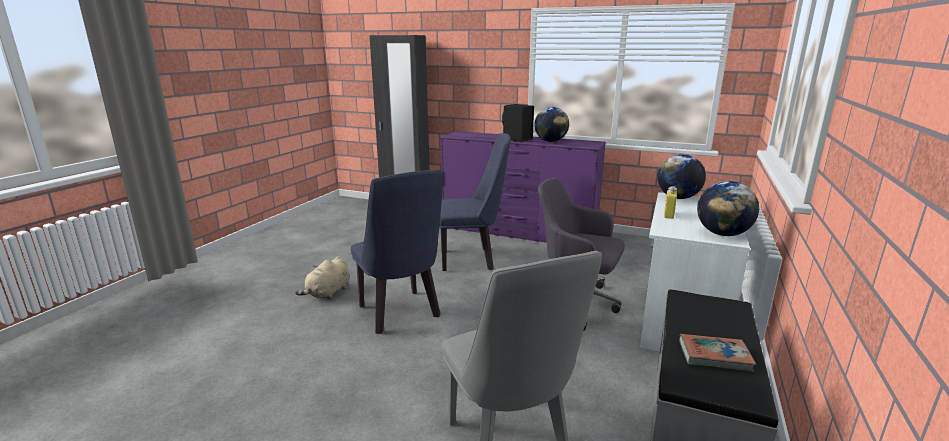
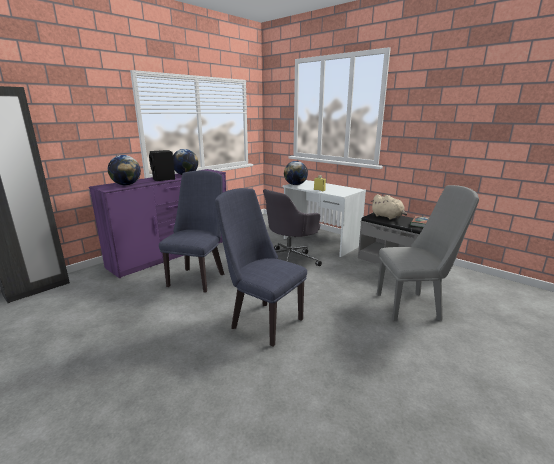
camera: 70 degrees left, 0 degrees up
(328, 293) = (189, 358): beige plush toy -> beige plush toy (388, 217)
(401, 314) = (262, 321): blue chair -> blue chair turned 135 degrees counterclockwise
(723, 234) = (349, 189): globe -> globe (126, 185)

